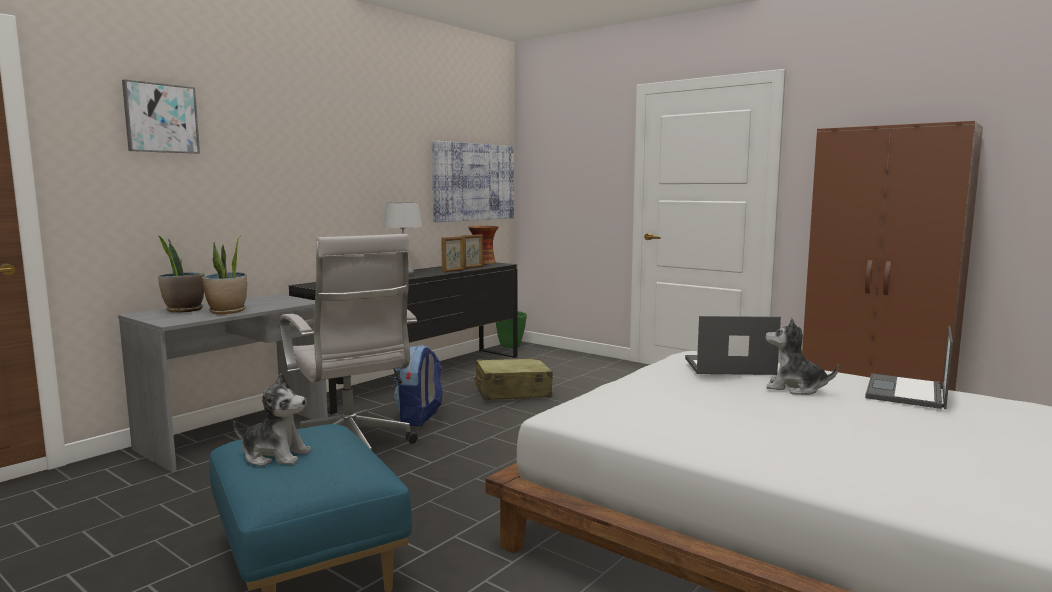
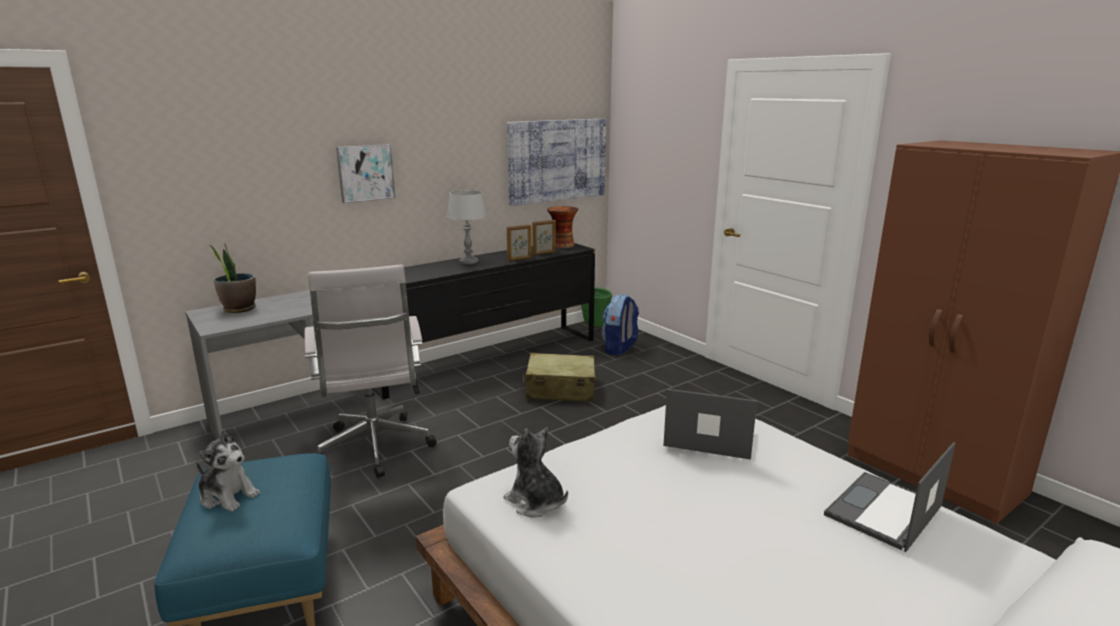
camera: 15 degrees right, 10 degrees up
(161, 118) = (213, 130): picture -> picture (365, 173)
(227, 311) = (271, 314): potted plant -> none
(420, 418) = (456, 415): backpack -> backpack (619, 349)
(795, 388) = (754, 486): plush toy -> plush toy (535, 502)

